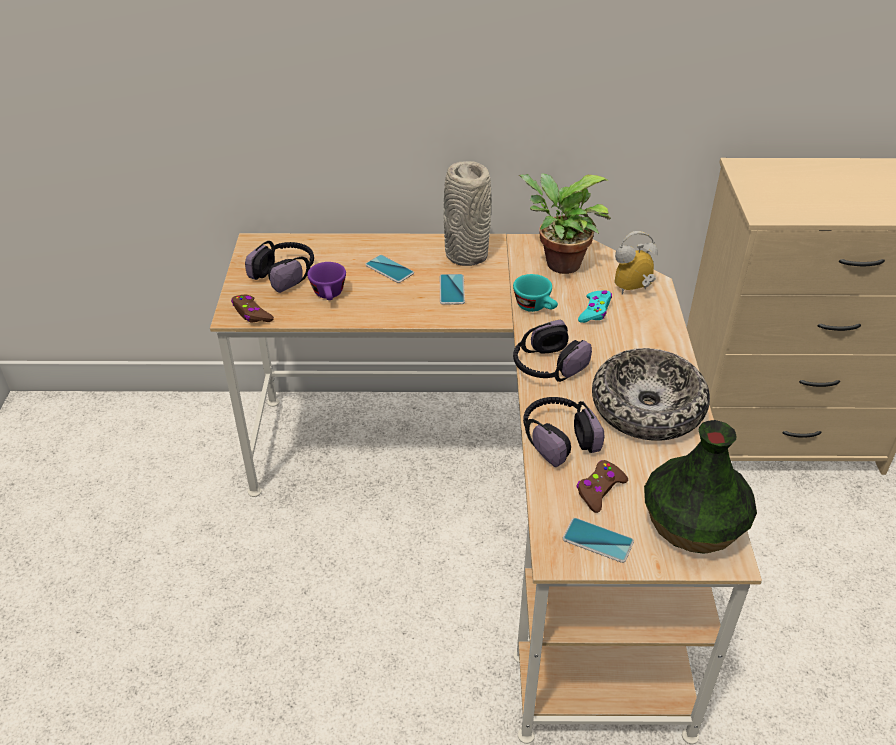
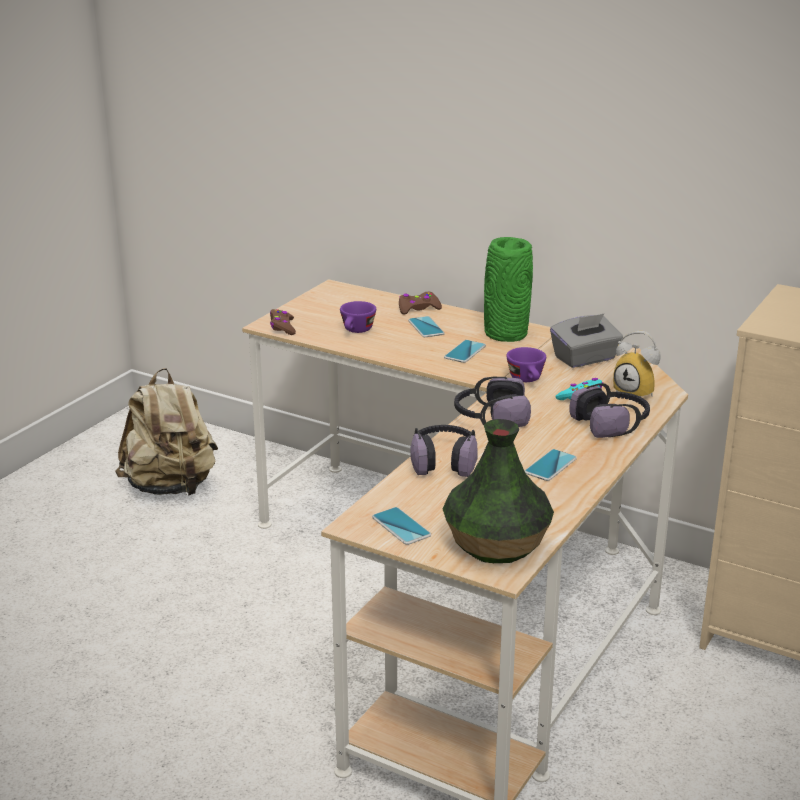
camera: 30 degrees right, 15 degrees down
(129, 483) = (171, 487): none -> beige backpack
(285, 274) = (336, 310): headphones -> headphones (612, 424)
(466, 255) = (505, 334): grey vase -> green vase
(536, 307) = (528, 380): turquoise cup -> purple cup
(558, 264) = (585, 359): potted plant -> grey tissue box
(599, 490) = (440, 500): brown game controller -> brown game controller (418, 308)
(634, 290) = (637, 392): alarm clock -> alarm clock turned 150 degrees counterclockwise
(647, 407) = (550, 466): bowl -> phone

